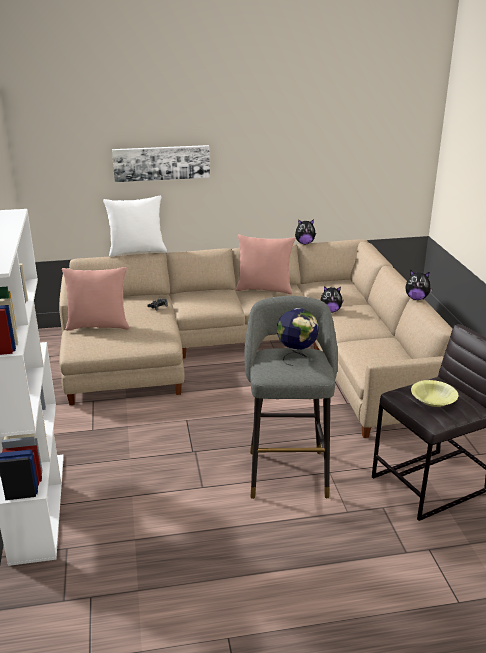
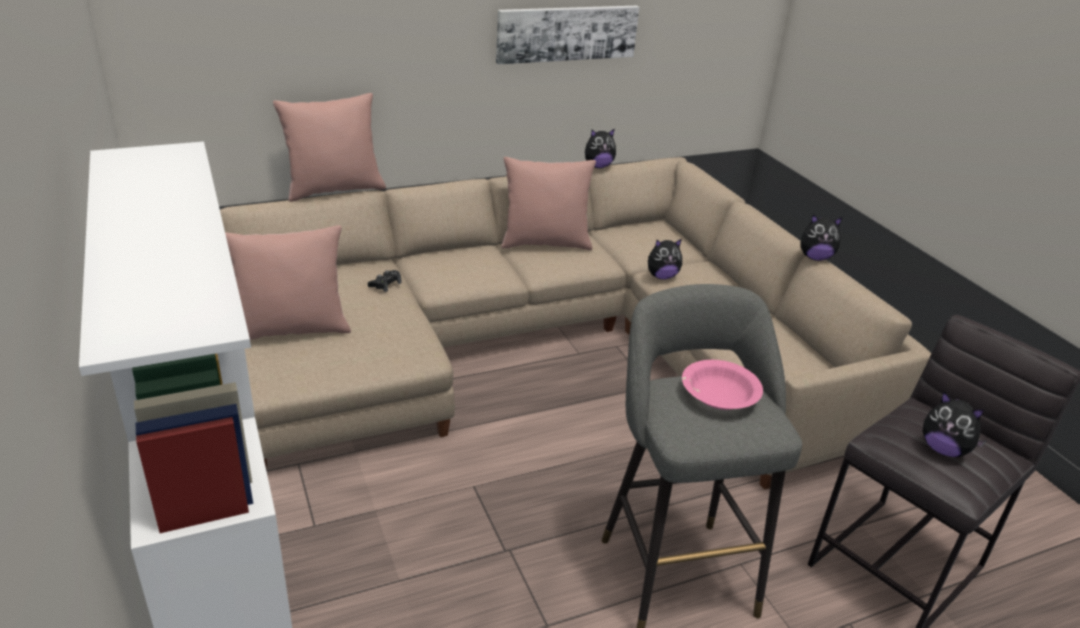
camera: 15 degrees left, 5 degrees up
(137, 251) = (334, 190): white pillow -> pink pillow
(161, 163) = (372, 36): picture -> picture (567, 33)
(296, 357) = (719, 395): globe -> pink bowl
(433, 399) = (943, 449): yellow bowl -> plush toy

